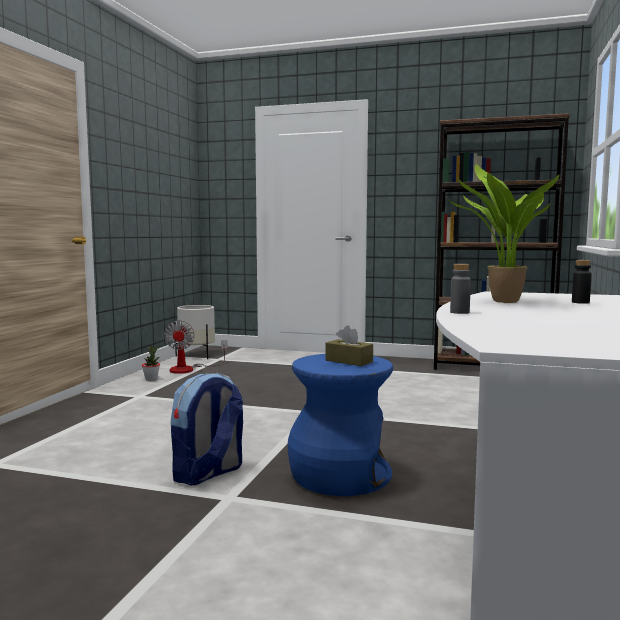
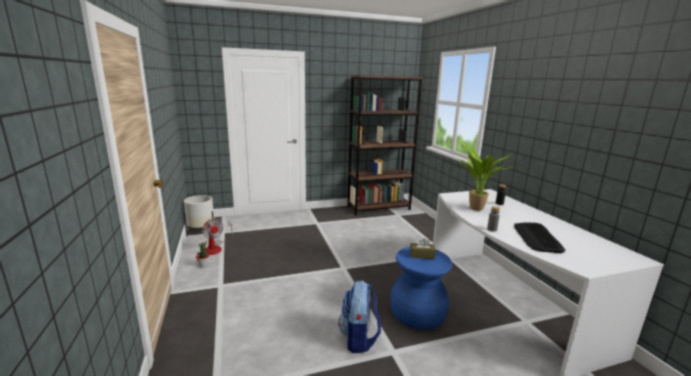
camera: 35 degrees left, 10 degrees up
(527, 323) = (537, 237): none -> keyboard

